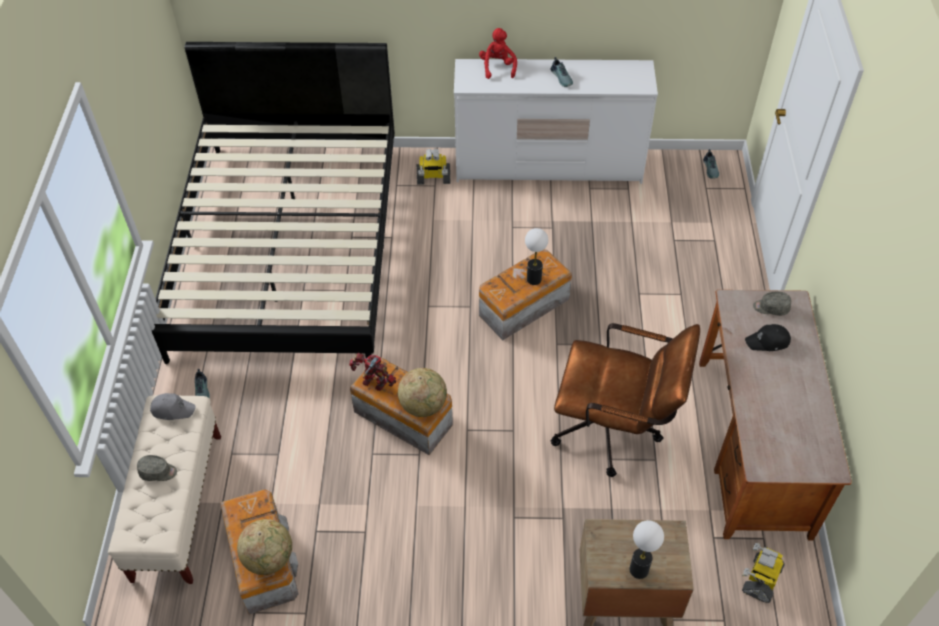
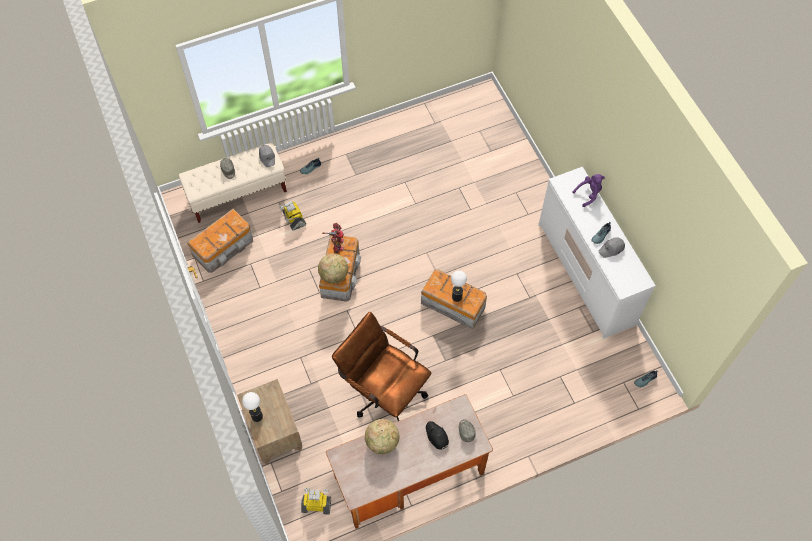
camera: 65 degrees right, 10 degrees up
(269, 558) = (210, 245): globe -> globe (382, 442)
(288, 247) = (432, 159): black bed -> none
(433, 178) = (534, 210): toy robot -> toy robot (293, 219)
(498, 67) = (588, 194): red plush toy -> purple plush toy
(585, 76) = (612, 249): none -> grey cap
(615, 431) = (383, 391): brown office chair -> brown office chair turned 135 degrees clockwise

